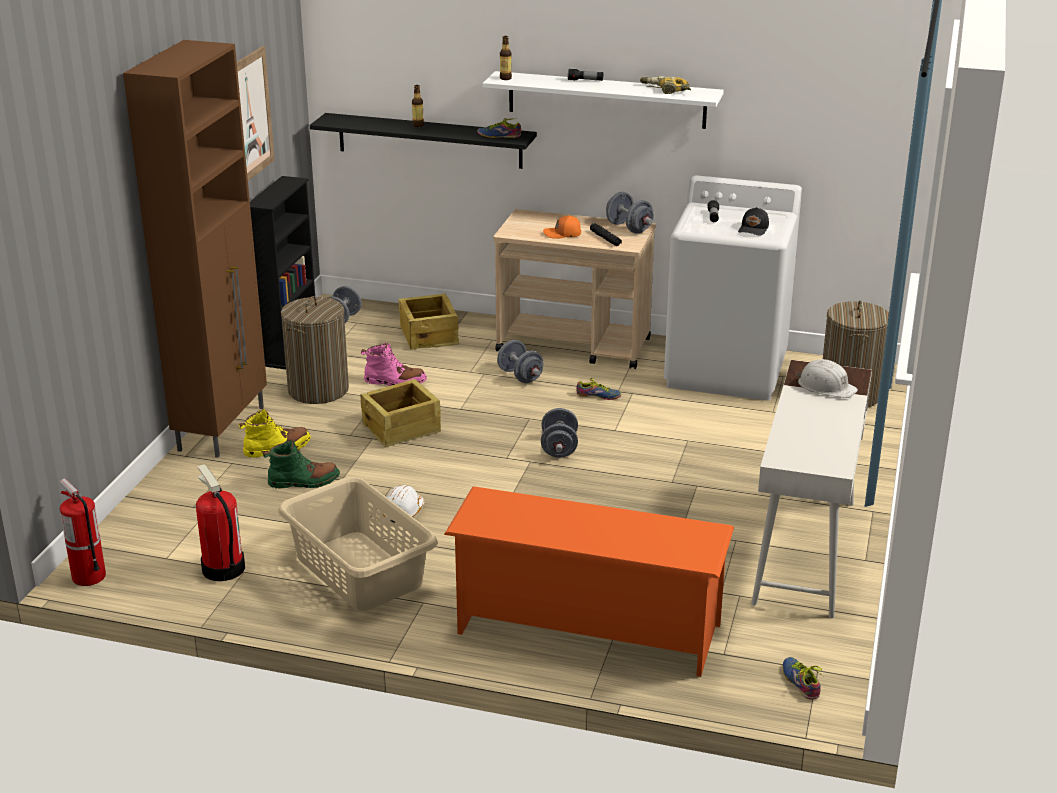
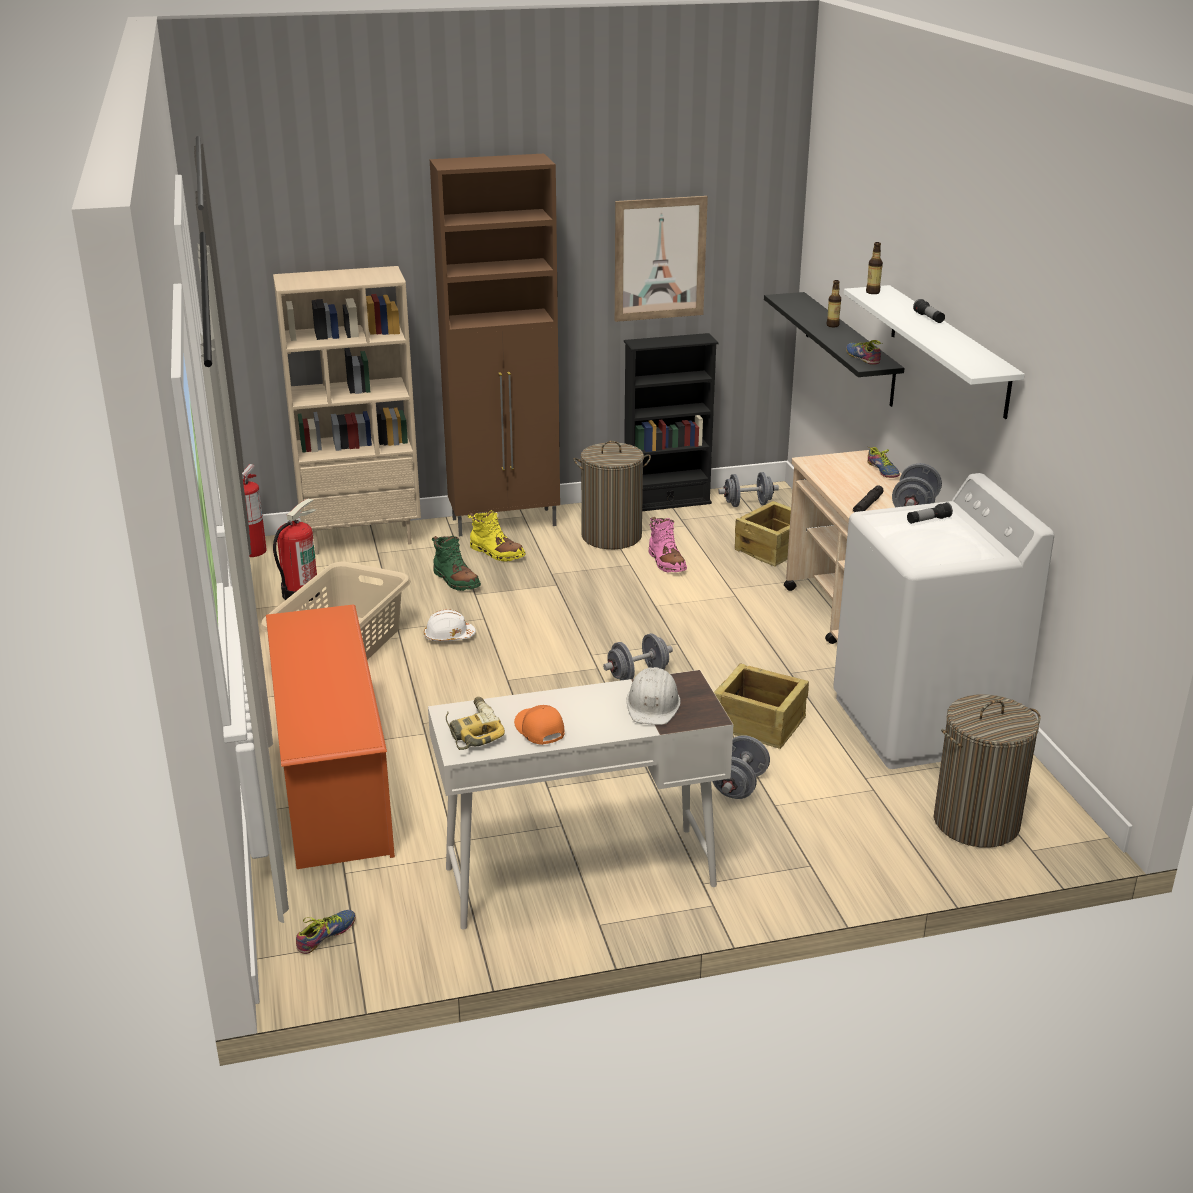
camera: 60 degrees right, 0 degrees up
(150, 507) = (362, 538): none -> beige bookcase
(402, 428) = (588, 591): crate -> crate (759, 724)
(520, 376) = (754, 614): grey dumbbell -> grey dumbbell (739, 786)
(563, 234) = (846, 484): orange cap -> orange cap (538, 730)
(598, 396) = (765, 666): shoe -> shoe (881, 470)
(665, 90) = (965, 351): power drill -> power drill (471, 731)
(754, 229) = (928, 548): black cap -> none

